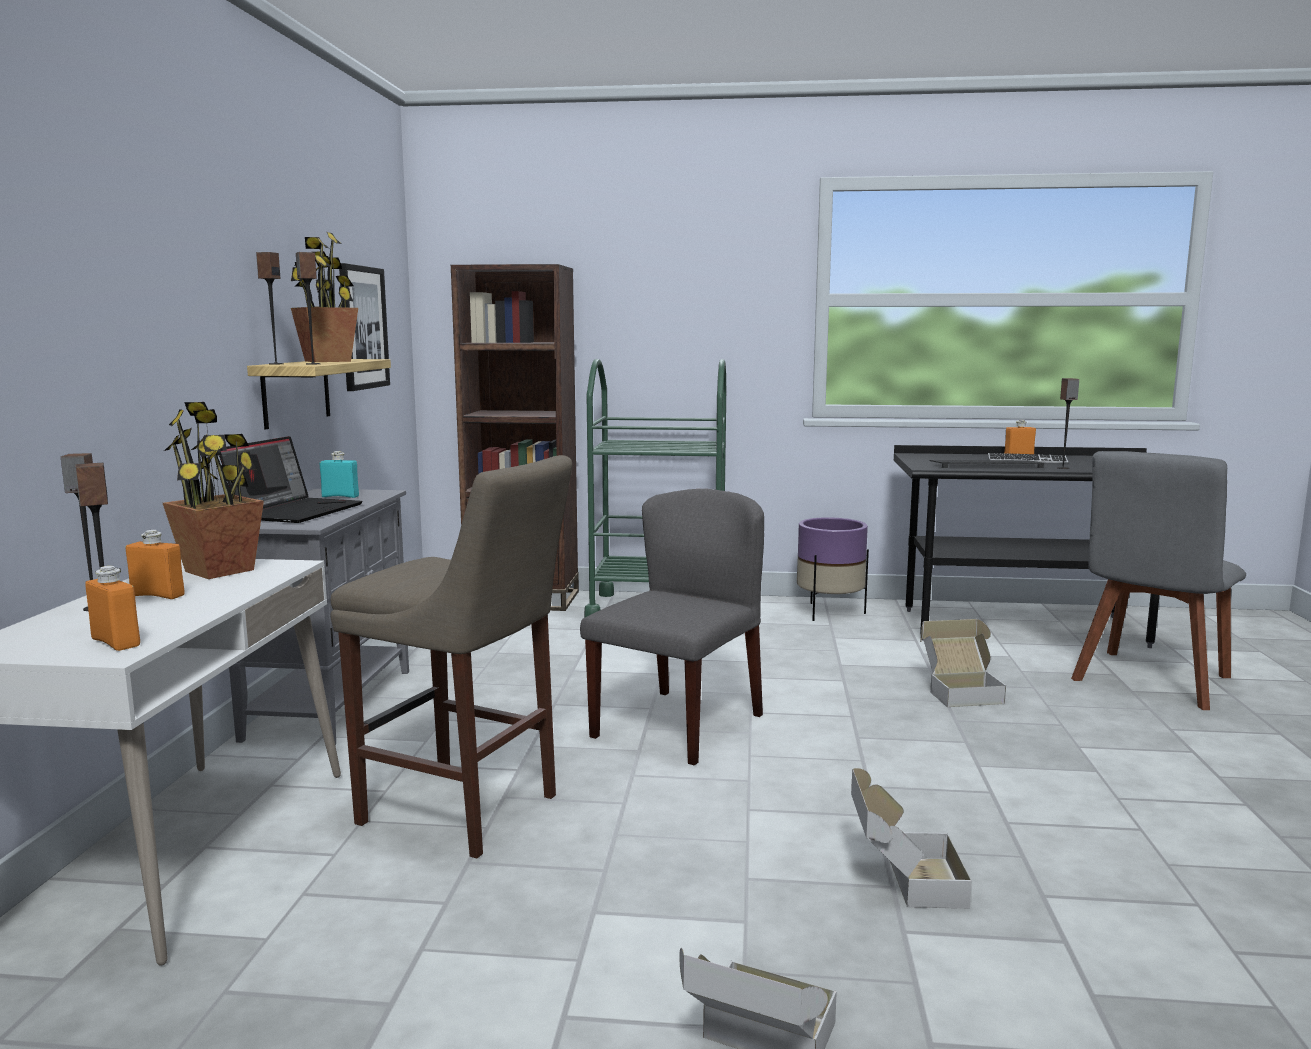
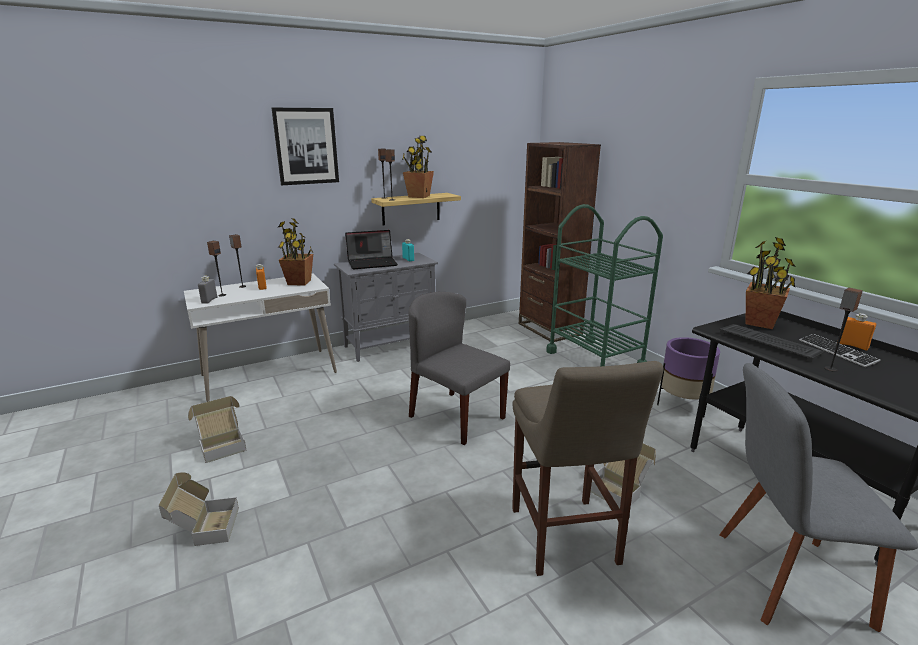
camera: 55 degrees right, 10 degrees up
(116, 642) = (209, 300): orange bottle -> grey bottle
(363, 327) = (479, 175): picture -> picture (306, 146)
(466, 812) = (330, 405): beige stool -> beige stool (565, 539)
(678, 725) = (456, 417): grey chair -> grey chair turned 135 degrees counterclockwise
(902, 881) = (352, 529): cardboard box -> cardboard box (222, 445)
(932, 458) = (760, 323): none -> potted plant

